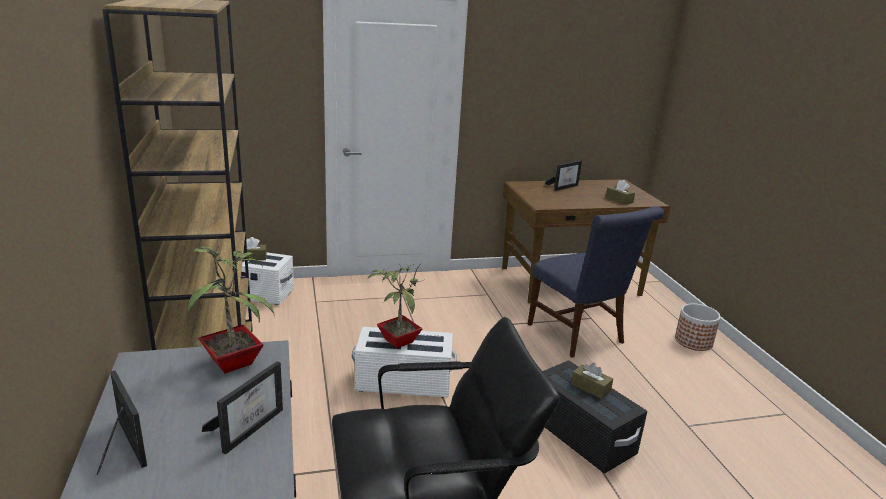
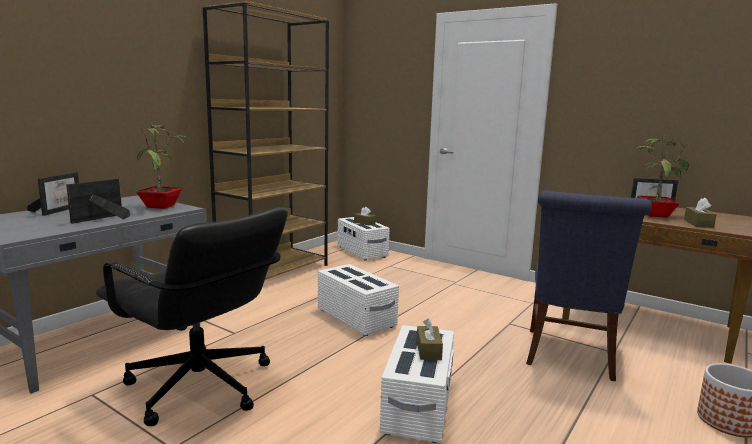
camera: 50 degrees right, 10 degrees down
(249, 426) = (99, 220): picture frame -> picture frame turned 135 degrees clockwise
(397, 340) = (352, 275): potted plant -> potted plant (654, 215)
(581, 436) = (418, 406): black storage box -> white storage box

